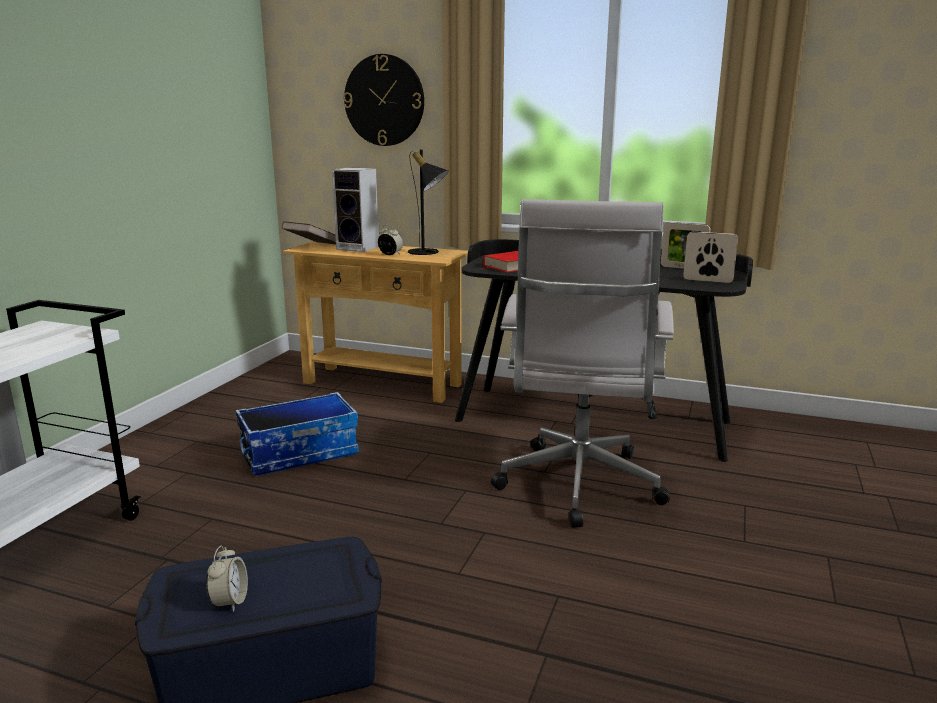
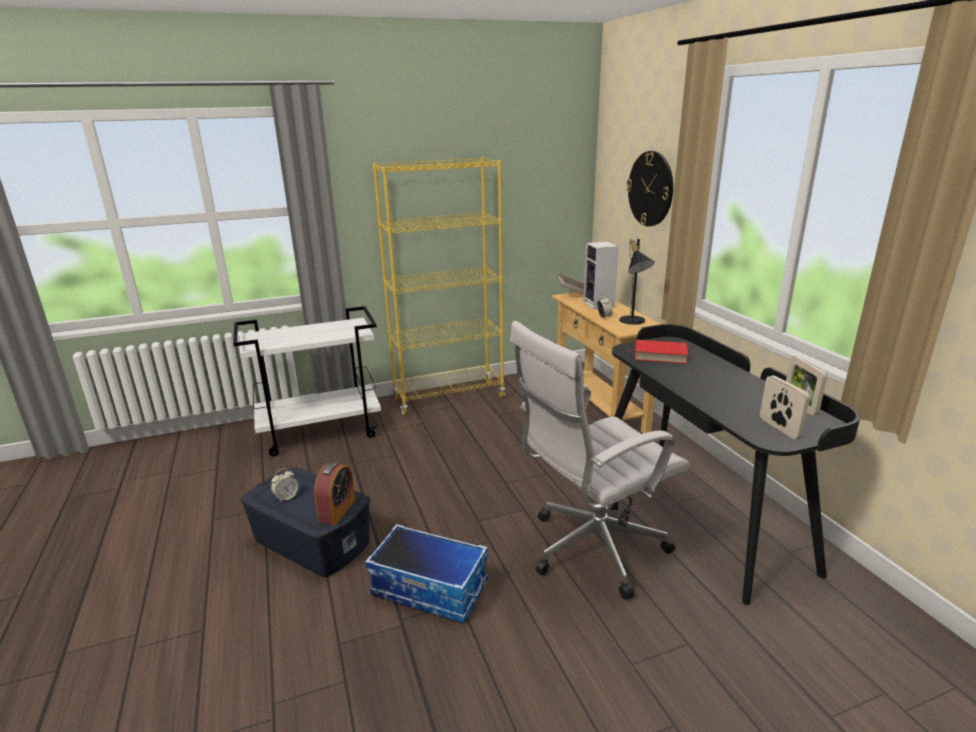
camera: 50 degrees right, 5 degrees up
(176, 435) = (449, 398): none -> yellow bookcase
(300, 453) = (483, 437): storage box -> storage box (431, 589)
(344, 569) = (337, 510): none -> alarm clock

